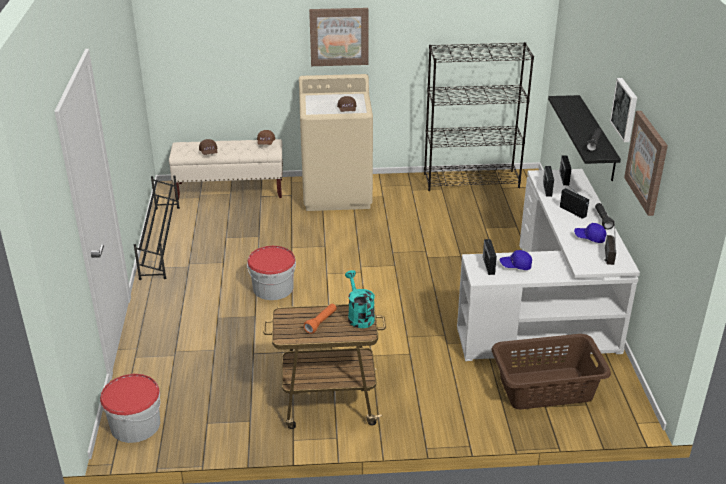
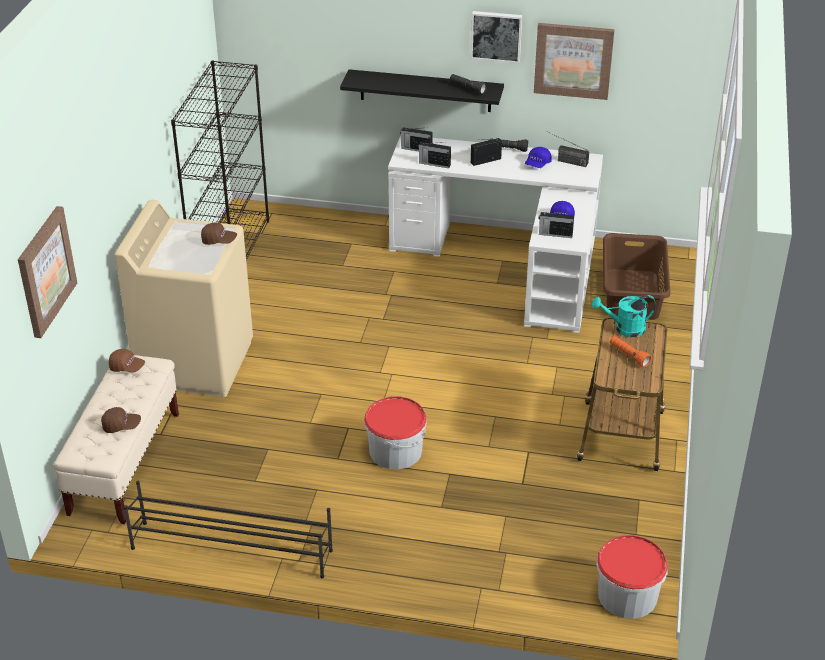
camera: 75 degrees left, 5 degrees up
(339, 36) = (121, 172): picture -> picture (45, 271)

